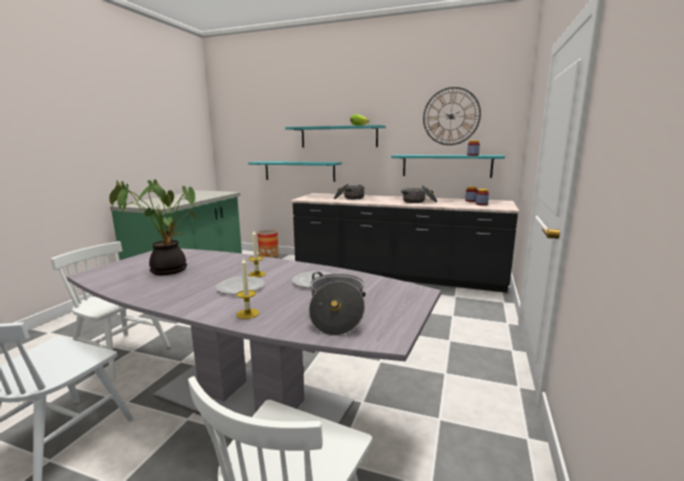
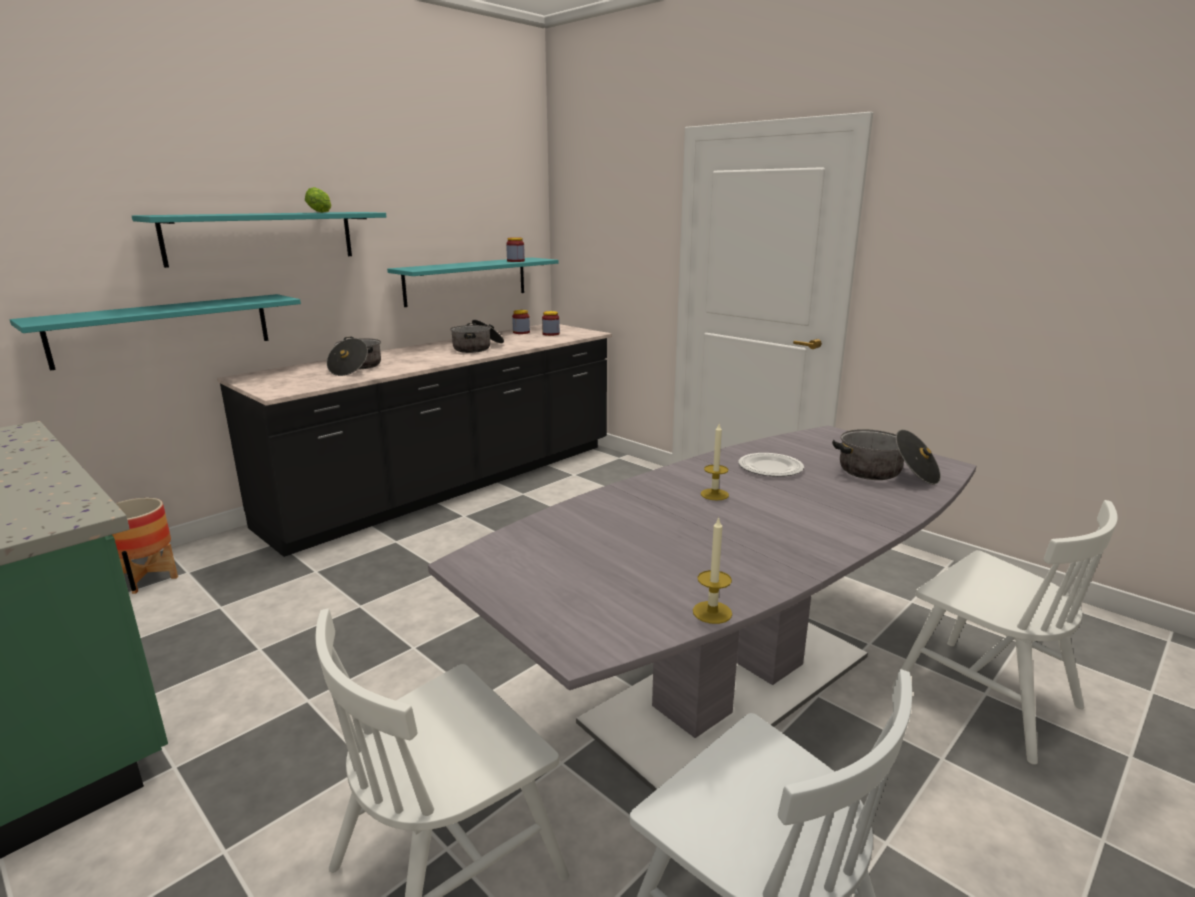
camera: 65 degrees left, 5 degrees up
(168, 269) = (627, 558): potted plant -> none
(240, 287) = (768, 509): plate -> none
(247, 313) = (870, 513): candle -> candle (712, 612)
(451, 116) = (463, 197): wall clock -> none

